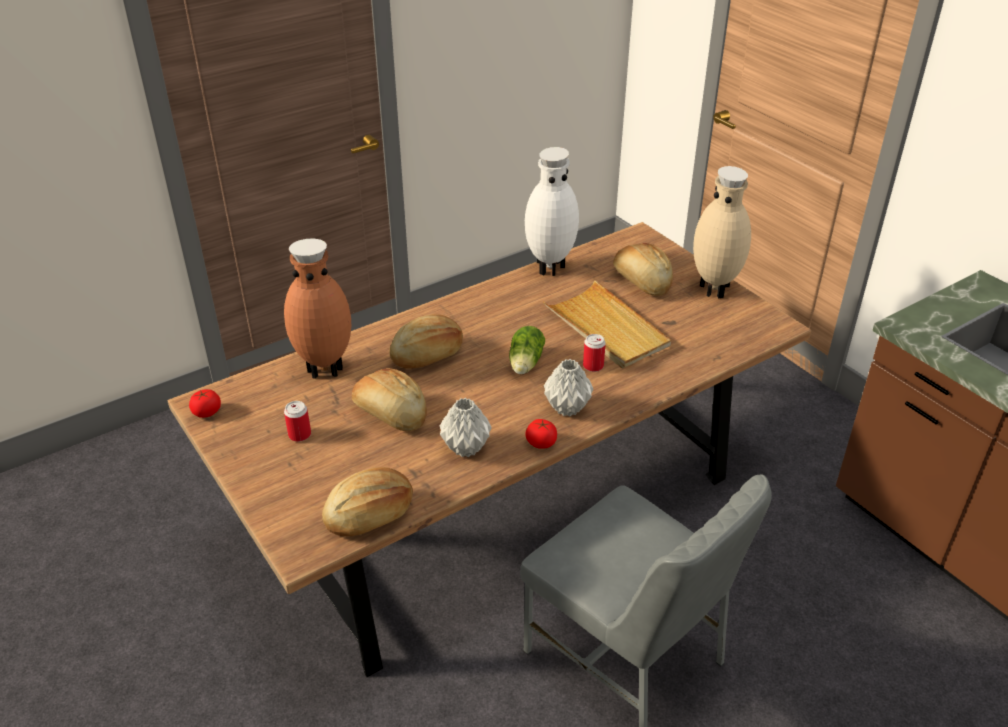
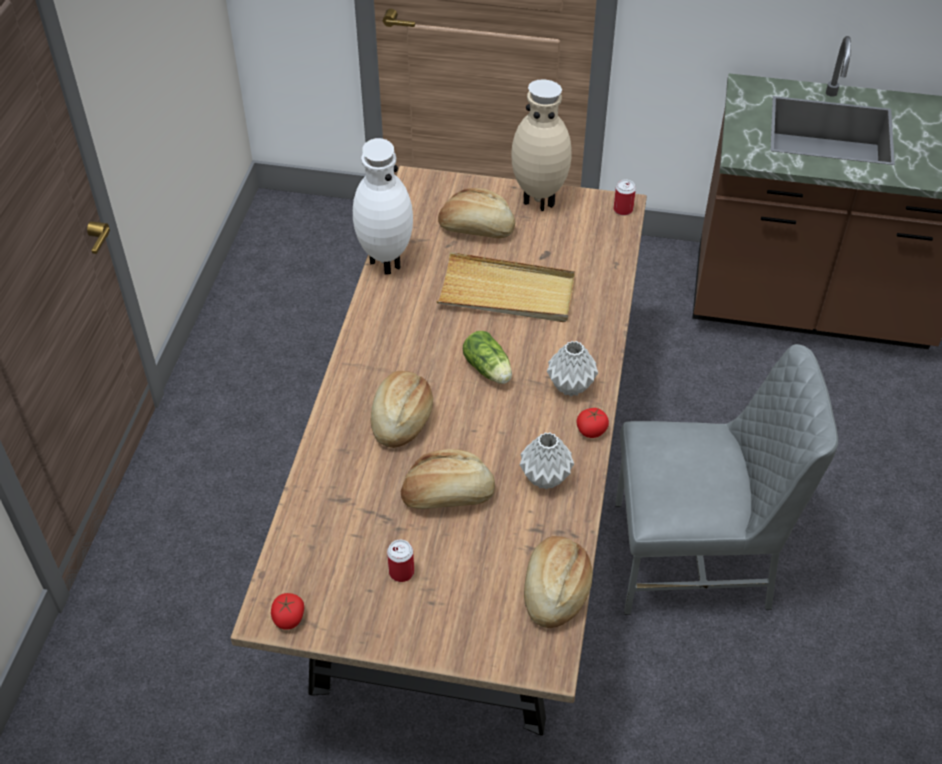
camera: 45 degrees left, 10 degrees up
(325, 368) = (332, 497): brown vase -> none
(593, 366) = (541, 335): can -> can (623, 210)

